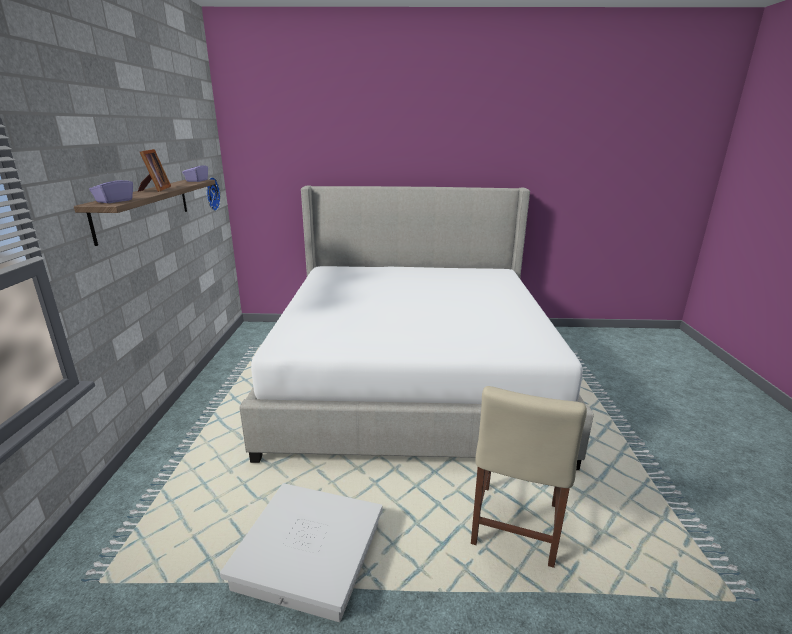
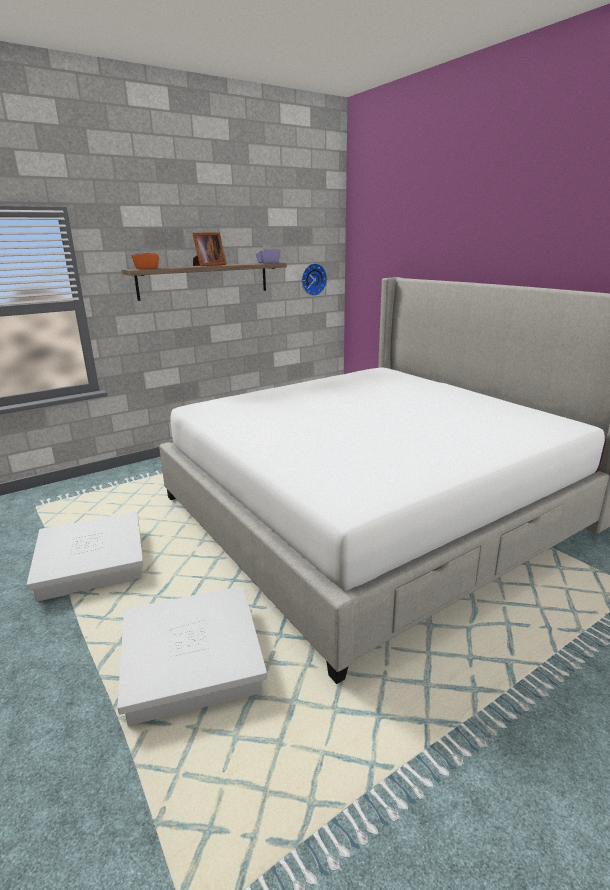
camera: 55 degrees right, 0 degrees up
(114, 201) = (147, 268): purple tissue box -> orange tissue box
(514, 528) = (192, 659): beige chair -> white storage box

